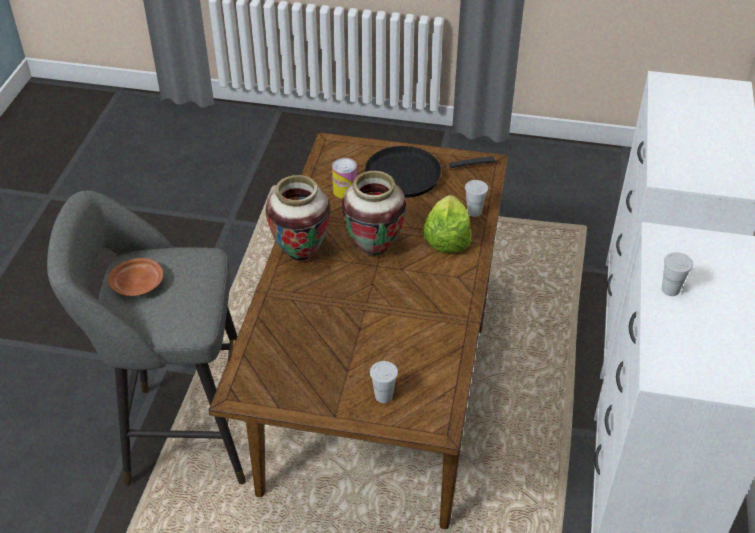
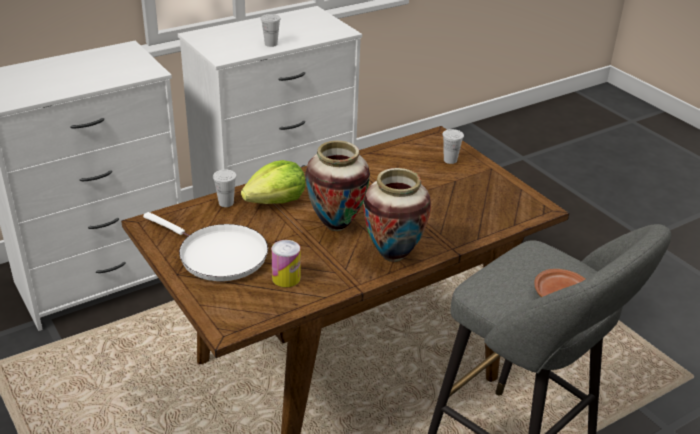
camera: 135 degrees left, 10 degrees down
(409, 175) = (218, 255): black frying pan -> white frying pan

